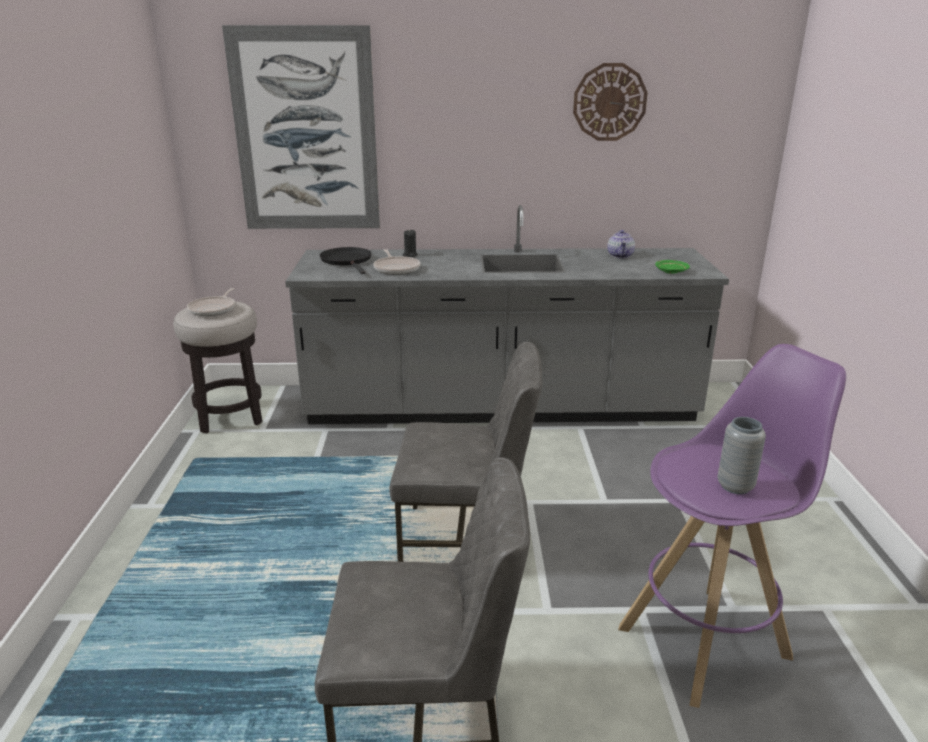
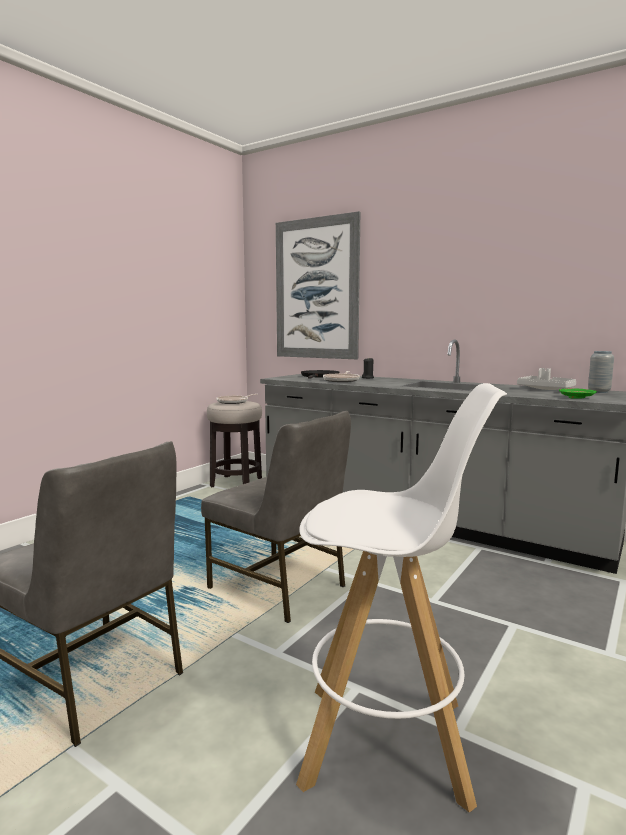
camera: 35 degrees right, 15 degrees down
(609, 102) = (547, 252): wall clock -> none
(620, 256) = (546, 389): teapot -> grey tray
(706, 641) = (388, 742): purple stool -> white stool
(735, 486) = (366, 519): grey vase -> grey vase (599, 392)

